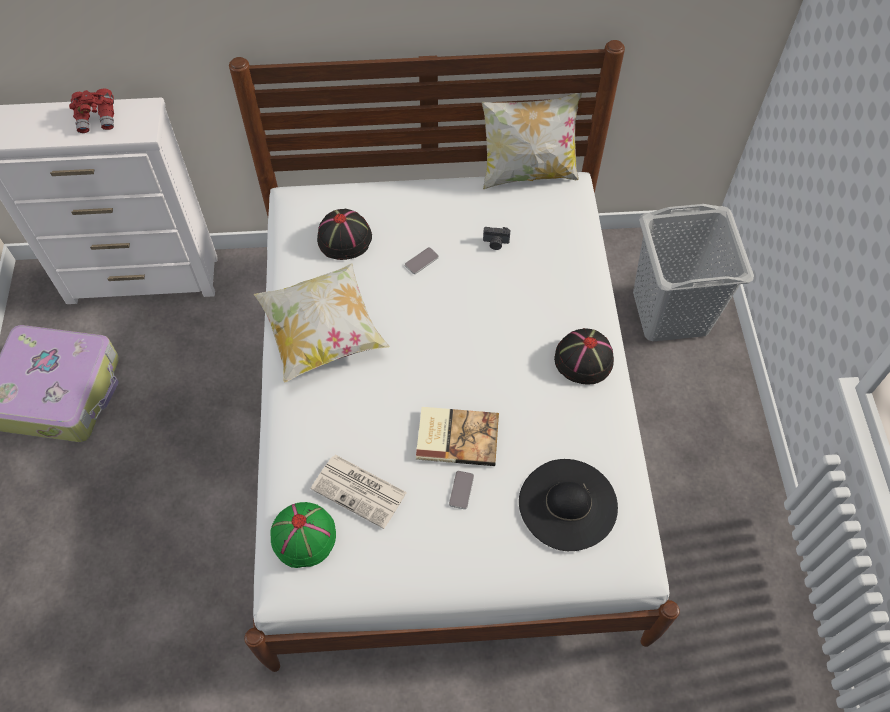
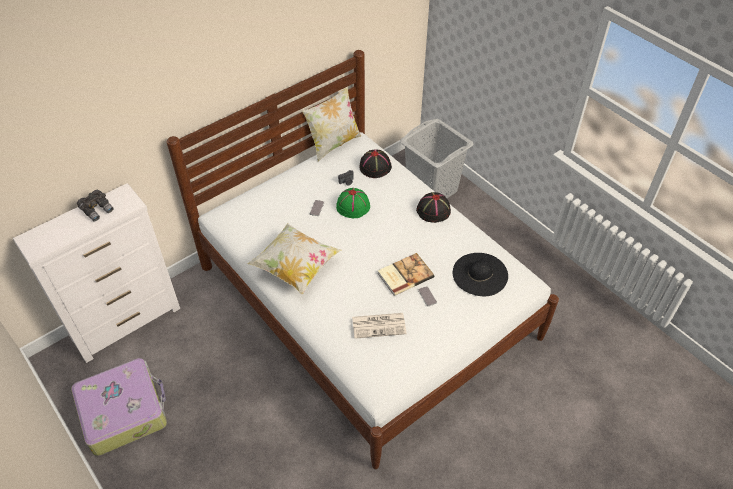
camera: 35 degrees left, 10 degrees down
(97, 118) = (97, 210): red binoculars -> grey binoculars
(304, 536) = (370, 361): green hat -> green hat (353, 206)
(345, 238) = (266, 218): black hat -> black hat (375, 167)

